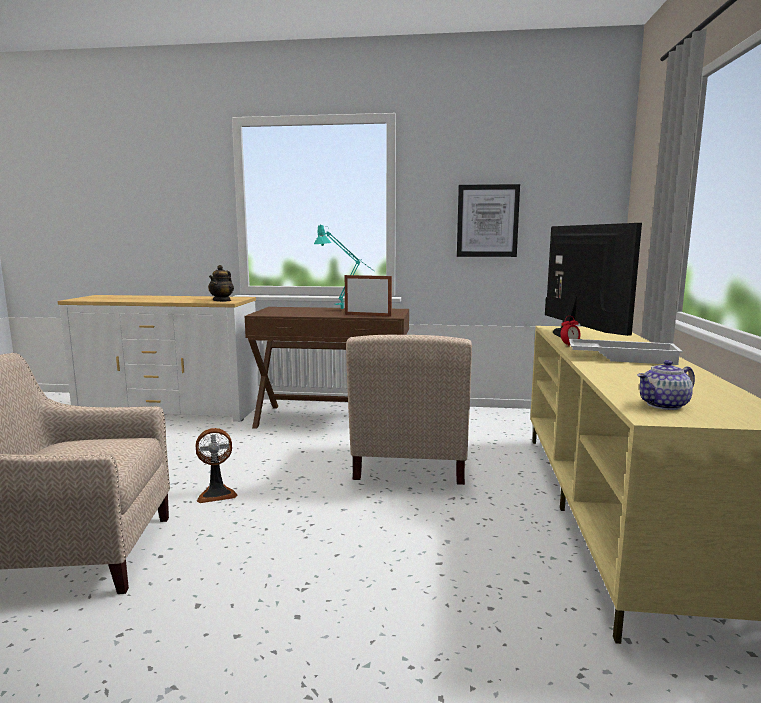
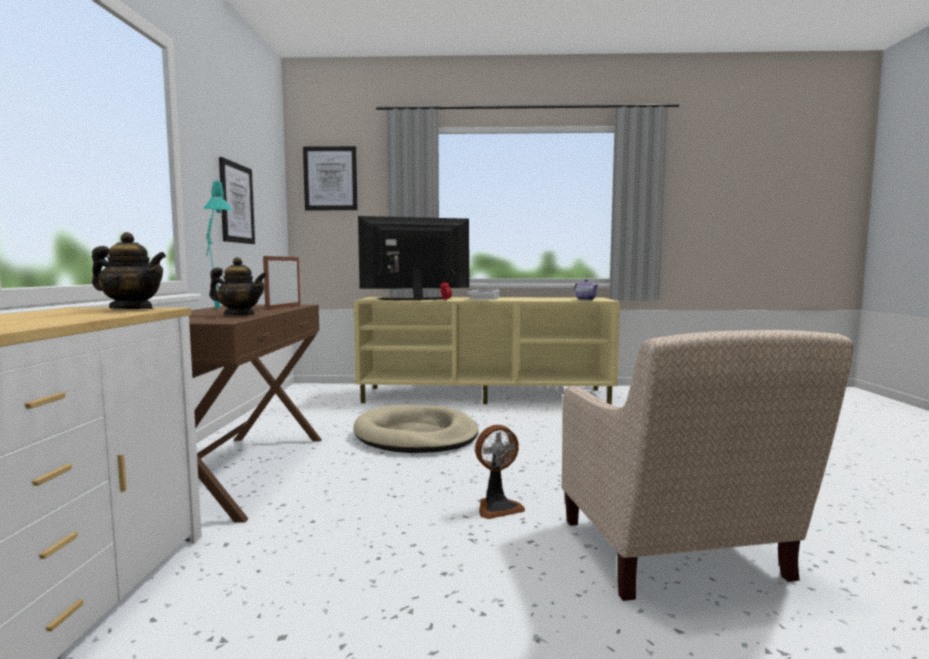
camera: 95 degrees left, 5 degrees down
(217, 494) = (497, 507): fan -> fan turned 90 degrees clockwise
(299, 313) = (239, 315): none -> teapot
(408, 467) = (416, 435): beige armchair -> beige dog bed
(647, 168) = (330, 178): none -> picture

